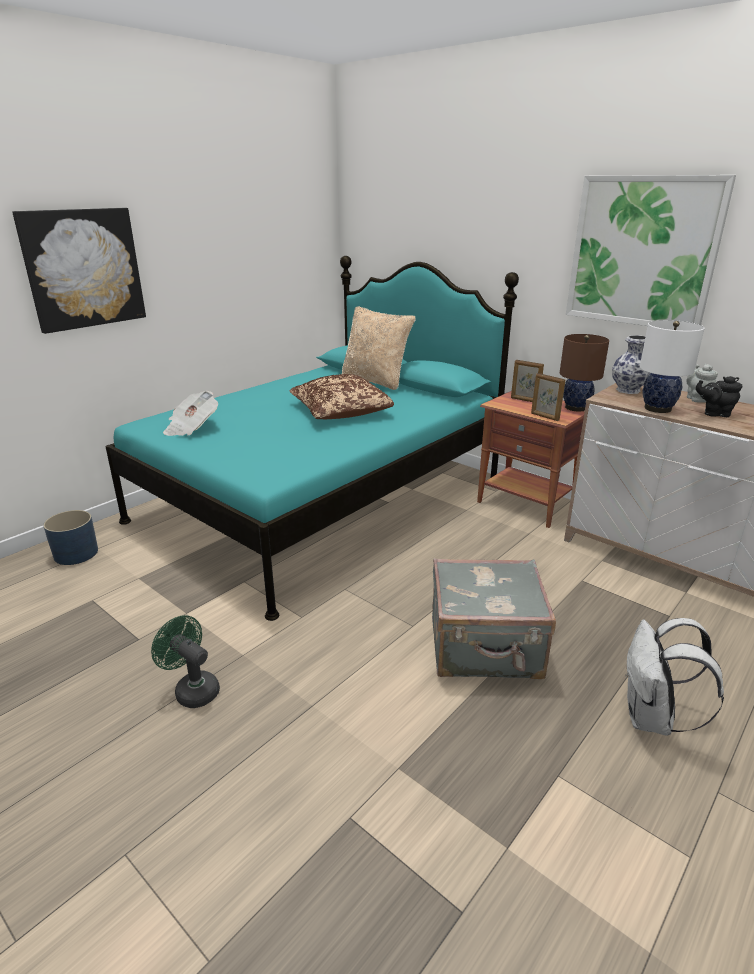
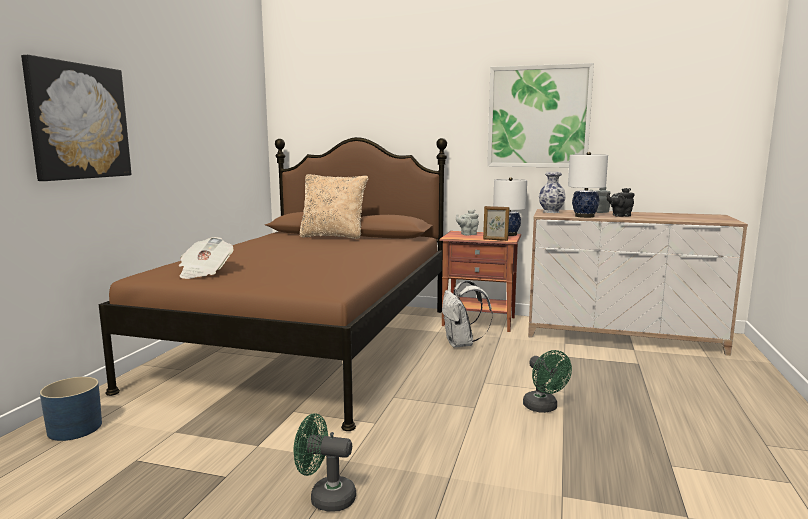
camera: 25 degrees left, 15 degrees down
(322, 500) = (309, 344): turquoise bed -> brown bed
(342, 410) = (331, 252): brown pillow -> none
(485, 649) = (543, 408): grey suitcase -> green fan
(524, 400) = (467, 234): picture frame -> grey teapot
(576, 408) = (508, 234): brown table lamp -> white table lamp
(652, 718) = (689, 418): white backpack -> white backpack (461, 344)

